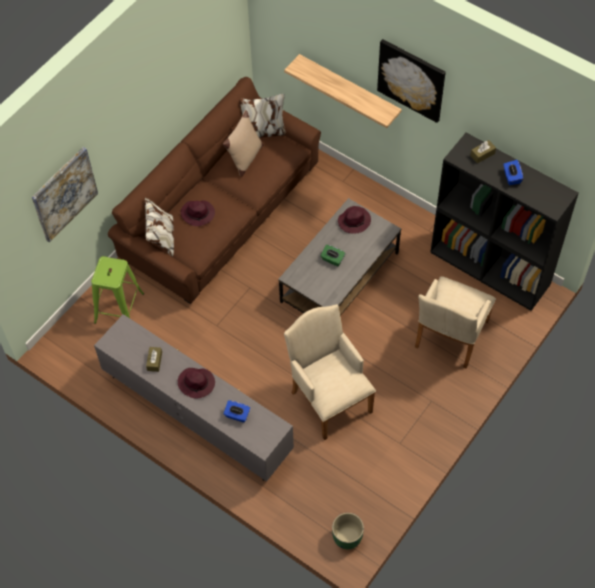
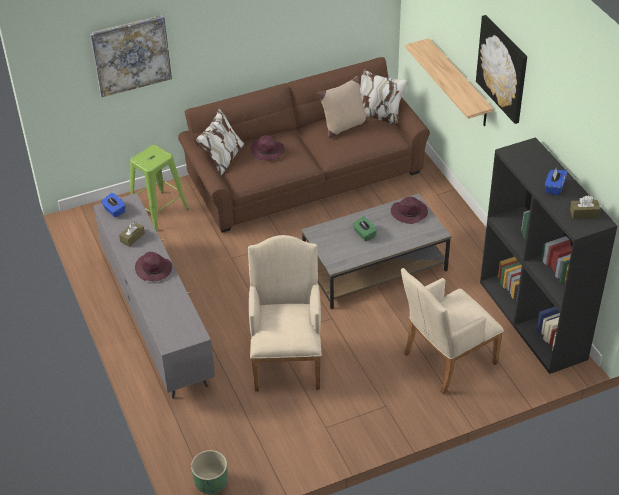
camera: 30 degrees right, 15 degrees down
(237, 415) = (168, 309): blue tissue box -> blue tissue box (114, 211)
(482, 154) = (538, 160): brown tissue box -> brown tissue box (584, 213)

